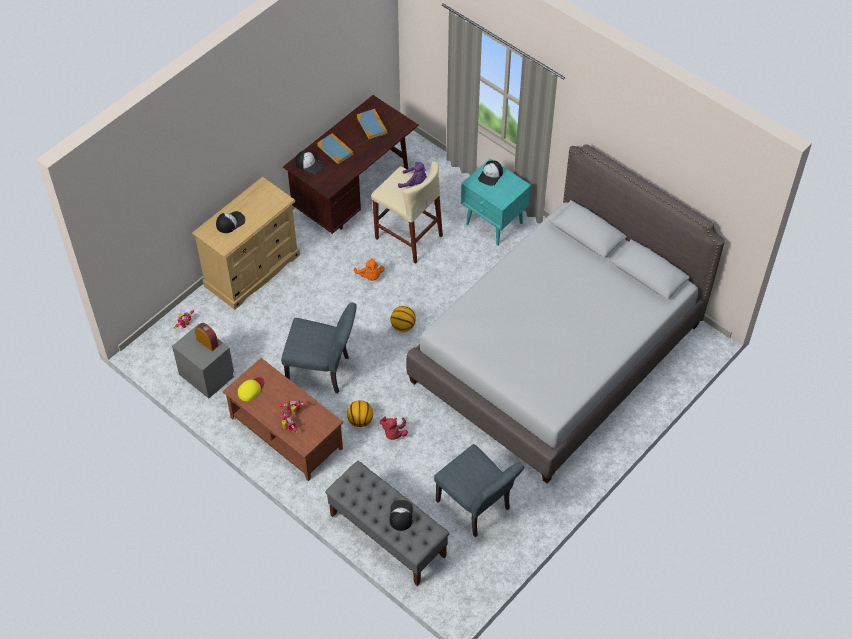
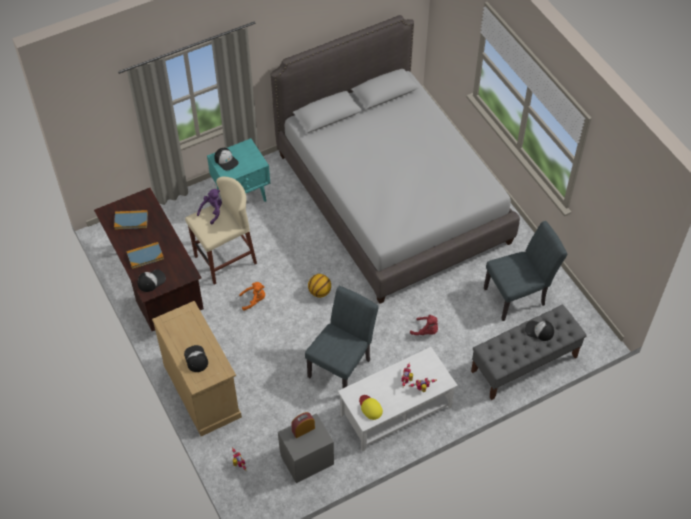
camera: 70 degrees left, 0 degrees up
(285, 433) = (396, 412): brown coffee table -> white coffee table
(360, 420) = (404, 351): basketball -> none

